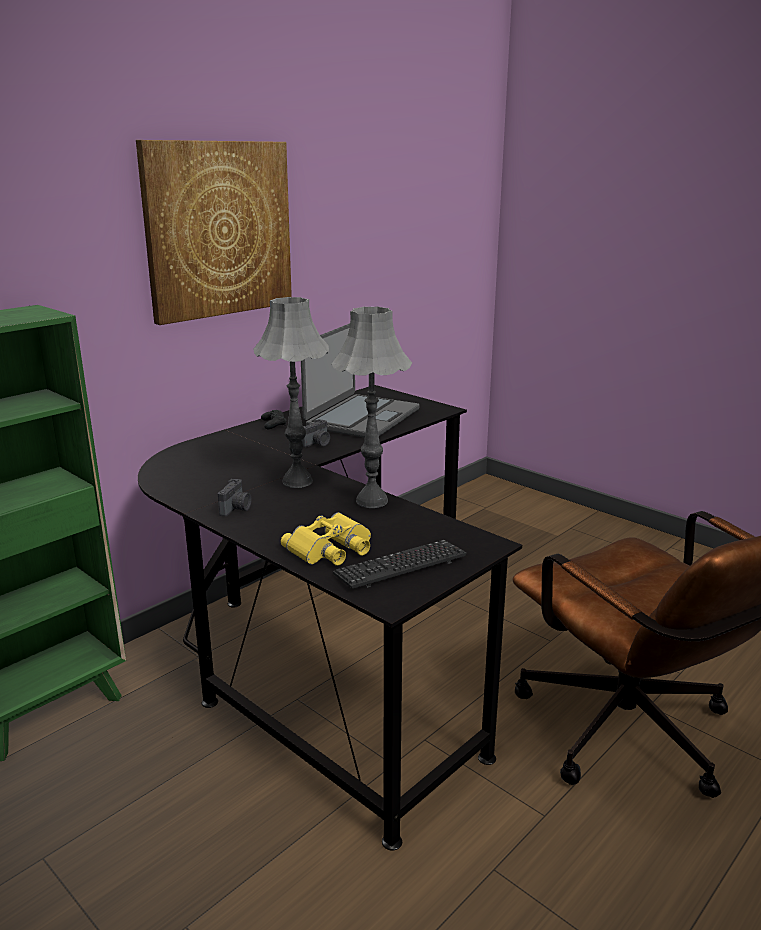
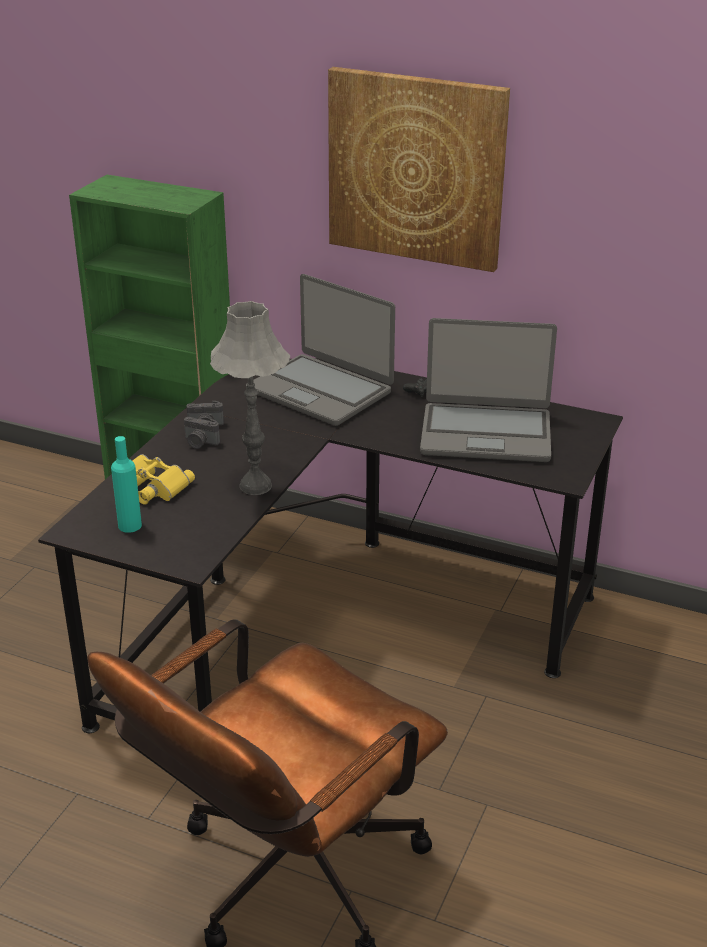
camera: 70 degrees right, 10 degrees up
(228, 455) = (320, 390): none -> laptop
(297, 481) = (279, 439): grey table lamp -> none
(317, 443) = (385, 426): camera -> camera (200, 443)
(400, 566) = (130, 526): keyboard -> turquoise bottle

